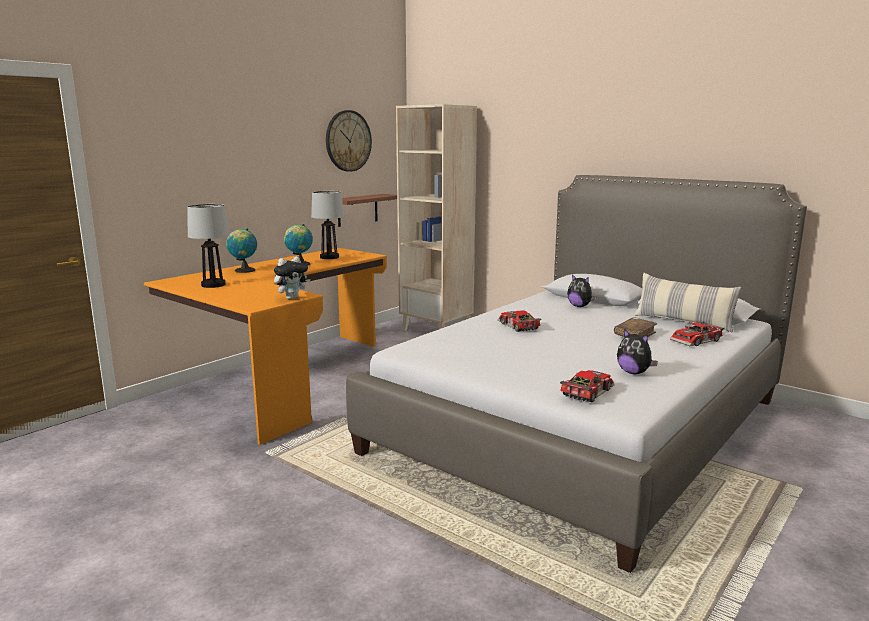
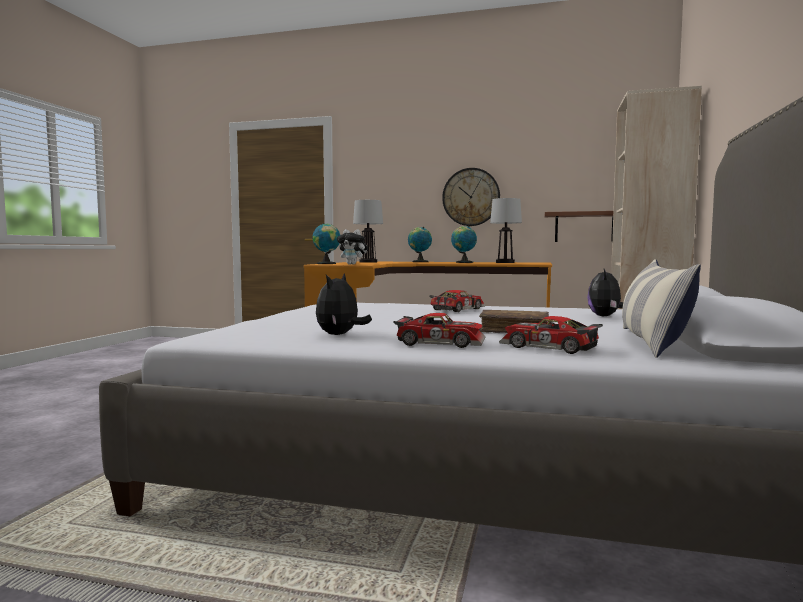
camera: 65 degrees right, 10 degrees down
(248, 303) = (327, 263): none -> globe
(348, 141) = (575, 156): wall clock -> wall clock (471, 197)
(585, 391) = (252, 327): toy car -> toy car (440, 342)

